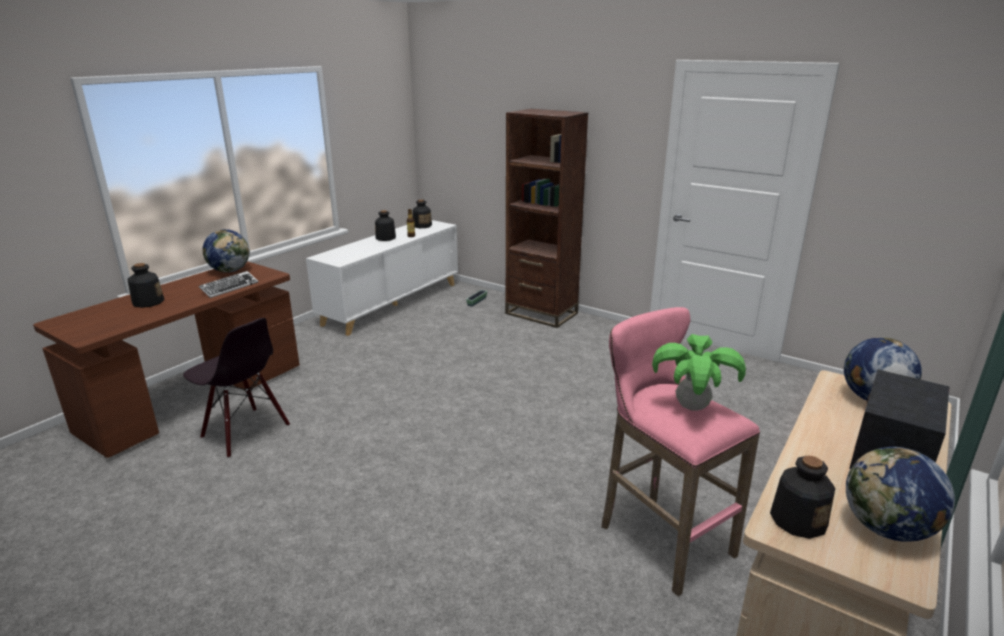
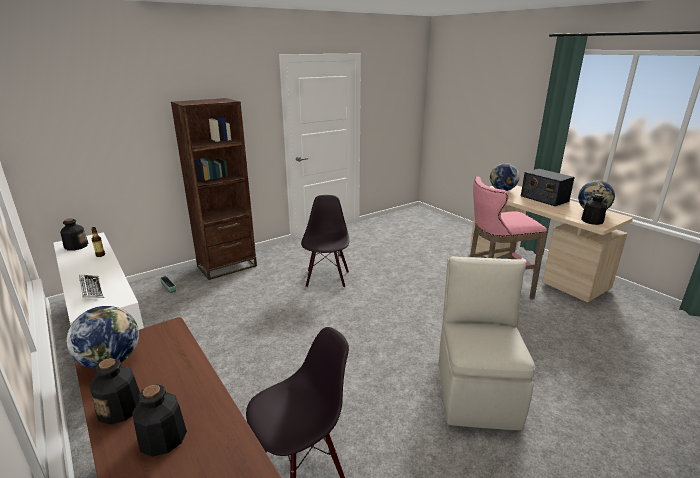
camera: 70 degrees left, 0 degrees up
(229, 287) = (181, 360): keyboard -> keyboard (91, 289)
(373, 531) = (476, 391): none -> beige chair
(385, 238) = (83, 268): bottle -> bottle (120, 408)
(565, 375) = (327, 279): none -> black chair
(691, 407) = (512, 215): potted plant -> none

